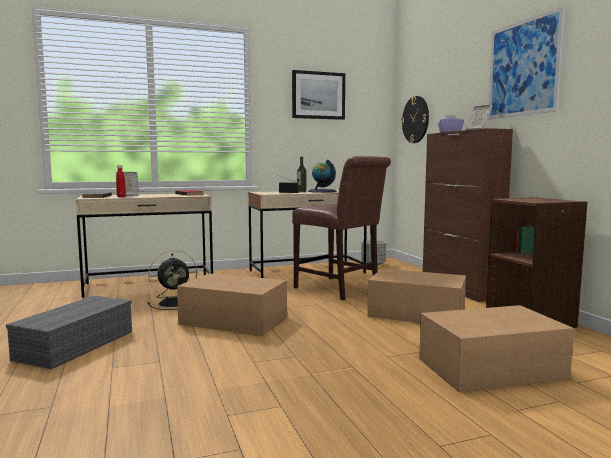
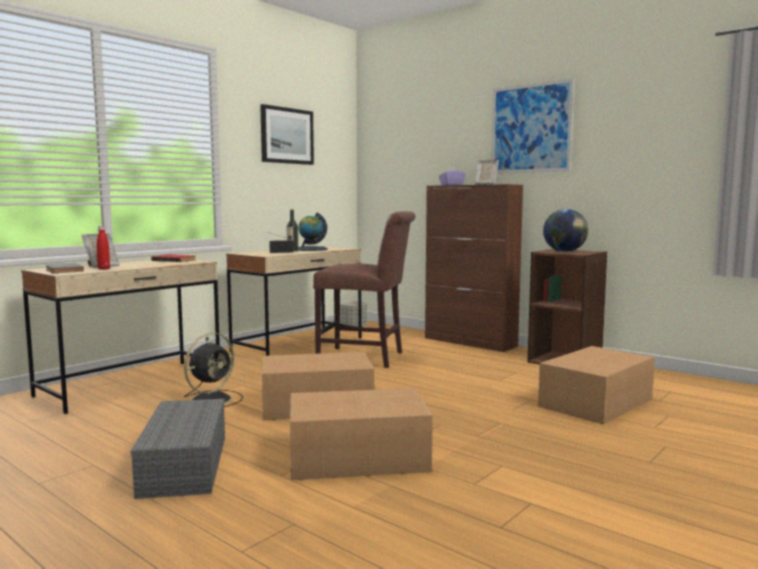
camera: 30 degrees left, 0 degrees up
(415, 119) = (389, 167): wall clock -> none
(415, 313) = (471, 369): cardboard box -> cardboard box (355, 457)
(531, 199) = (565, 251): none -> globe

